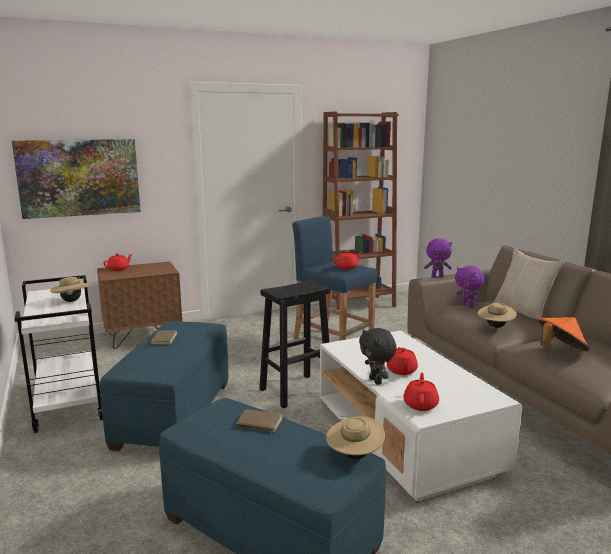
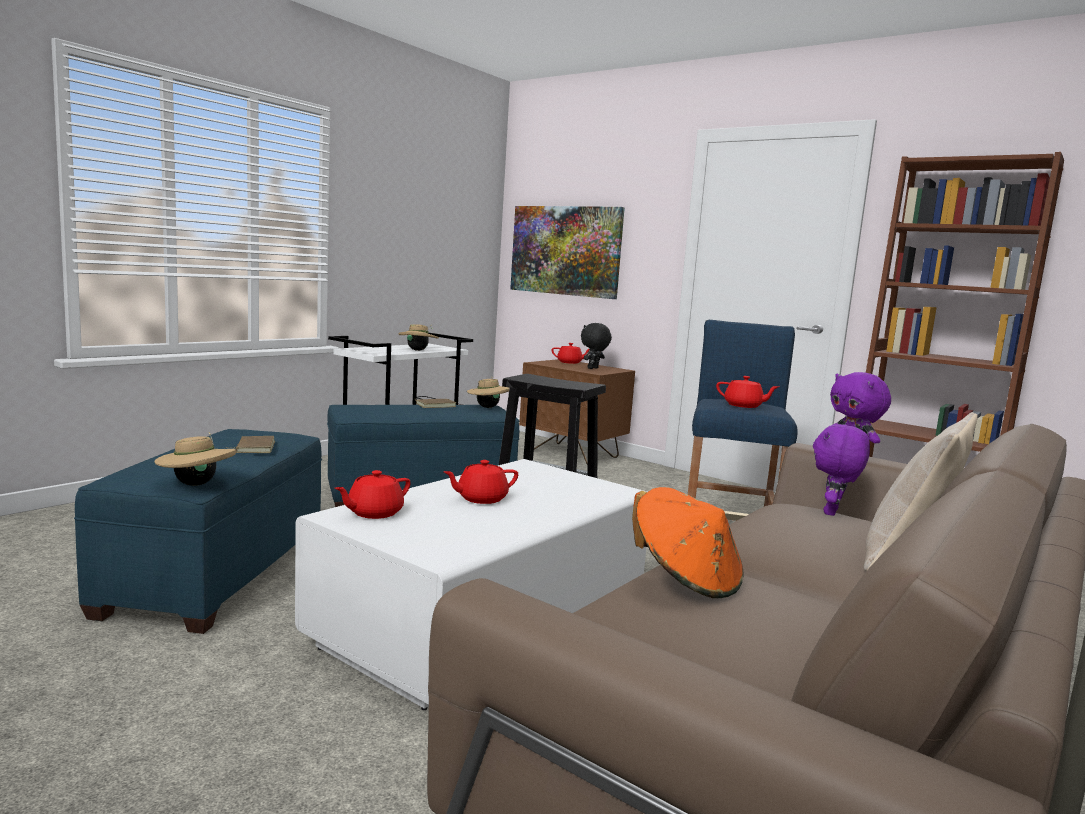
camera: 60 degrees right, 5 degrees down
(376, 381) = (429, 489): black plush toy -> black plush toy (593, 368)
(420, 404) = (373, 513): red teapot -> red teapot turned 150 degrees clockwise
(495, 326) = (746, 533): beige hat -> beige hat (488, 407)

